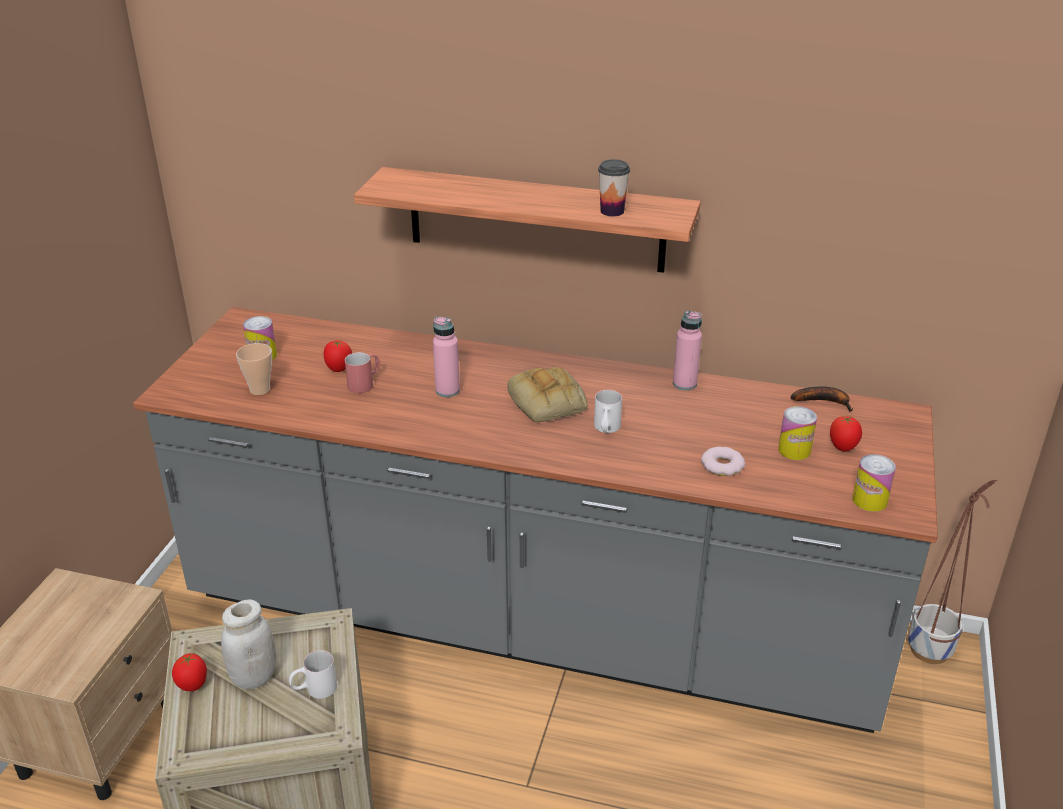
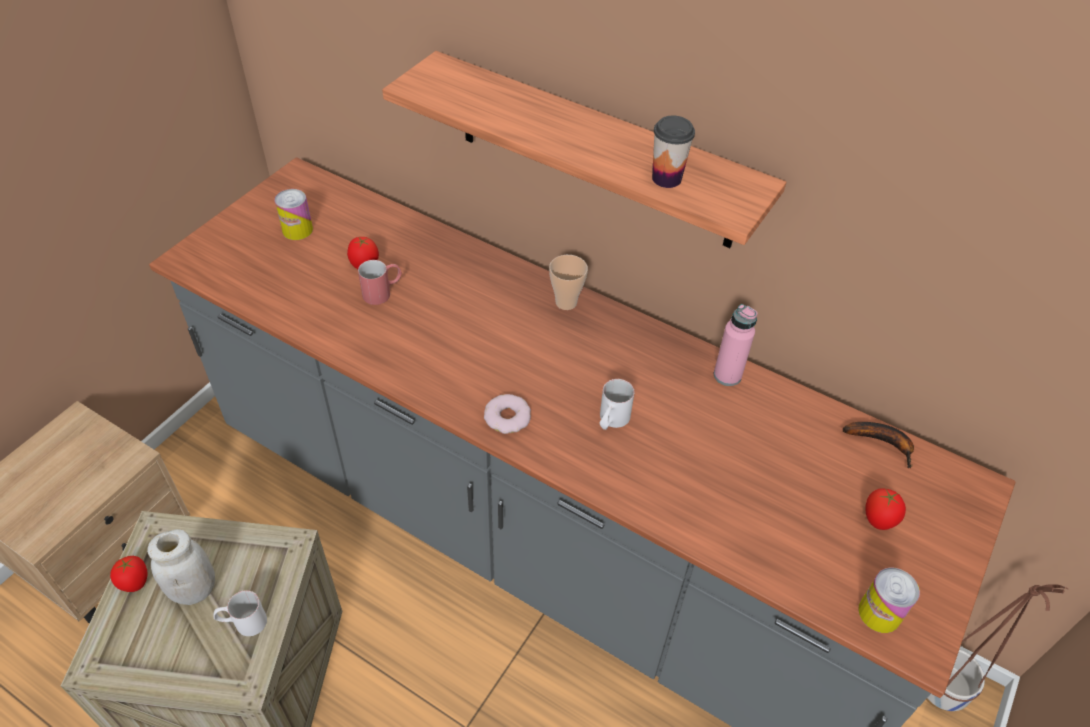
camera: 15 degrees right, 15 degrees up
(260, 390) = (275, 276): cup -> cup (566, 302)
(447, 390) = (463, 322): pink bottle -> none
(548, 402) = (564, 365): bread -> none
(722, 465) = (722, 510): donut -> donut (507, 417)
(794, 450) = (817, 509): can -> none

